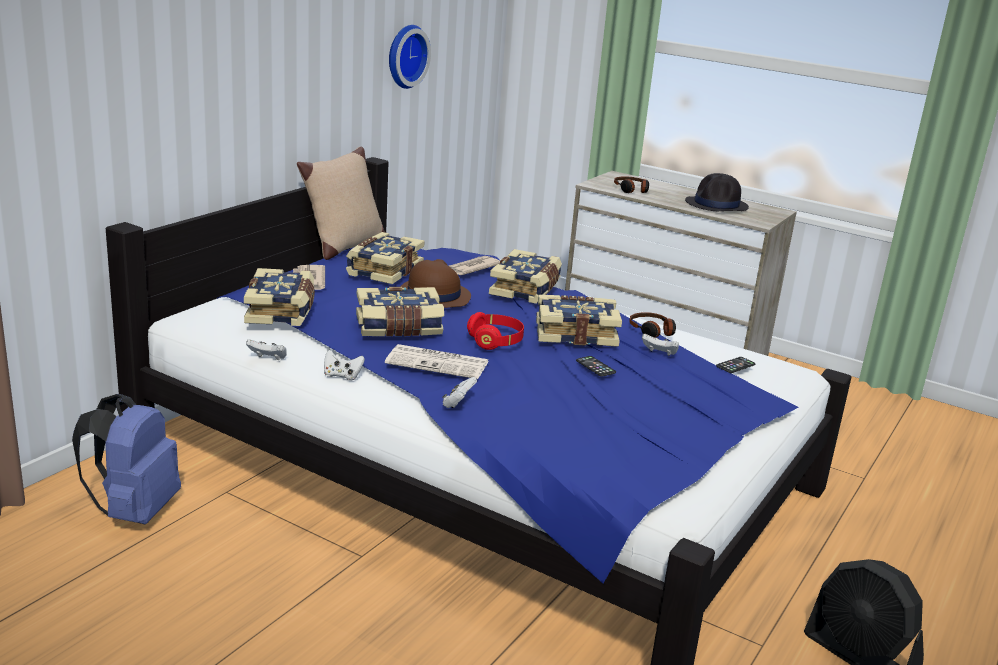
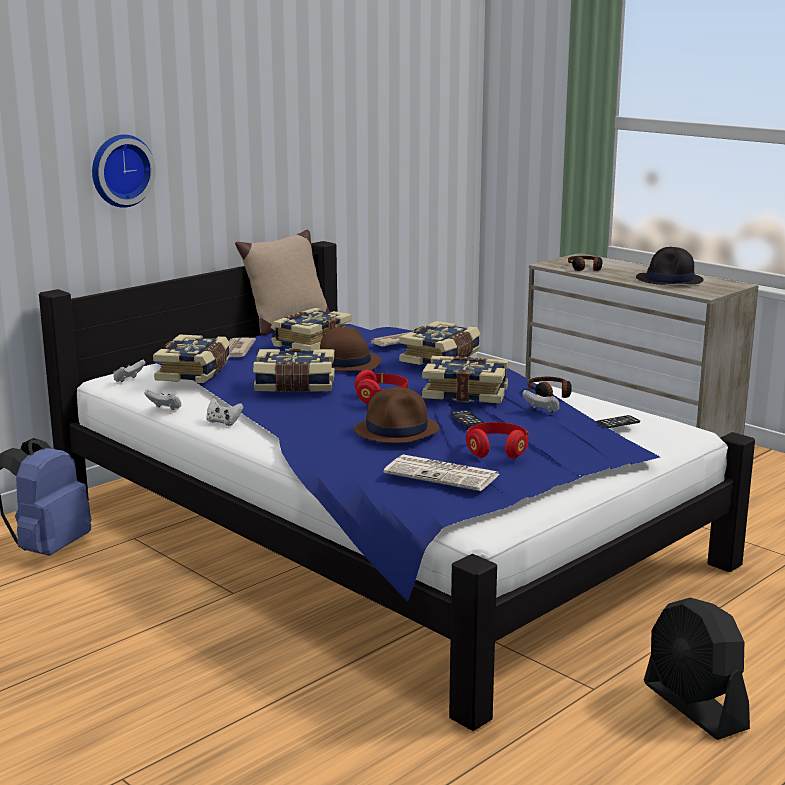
camera: 15 degrees right, 5 degrees down
(404, 56) = (358, 143): wall clock -> wall clock (120, 170)
(439, 363) = (314, 412): newspaper -> newspaper (443, 474)
(458, 404) = (311, 443): white game controller -> white game controller (129, 380)
(536, 384) = (397, 430): none -> brown hat
(648, 407) = (496, 451): none -> red headphones

